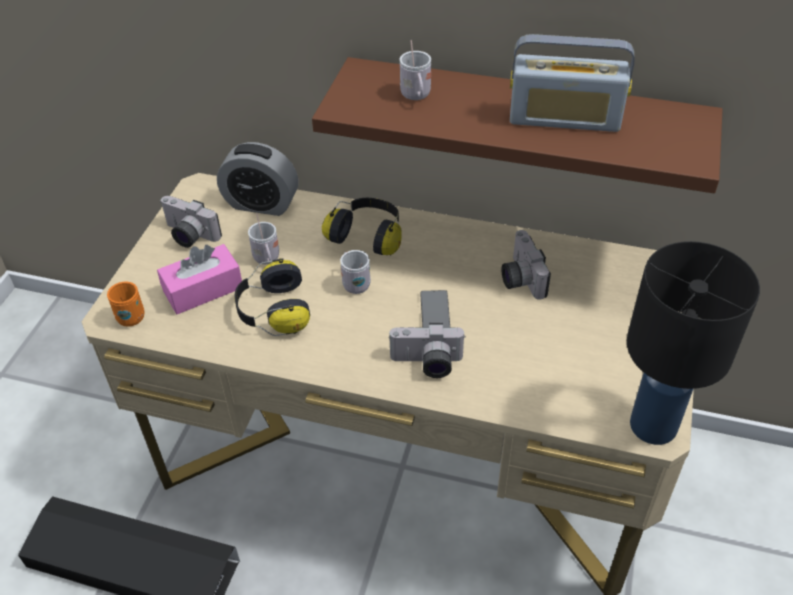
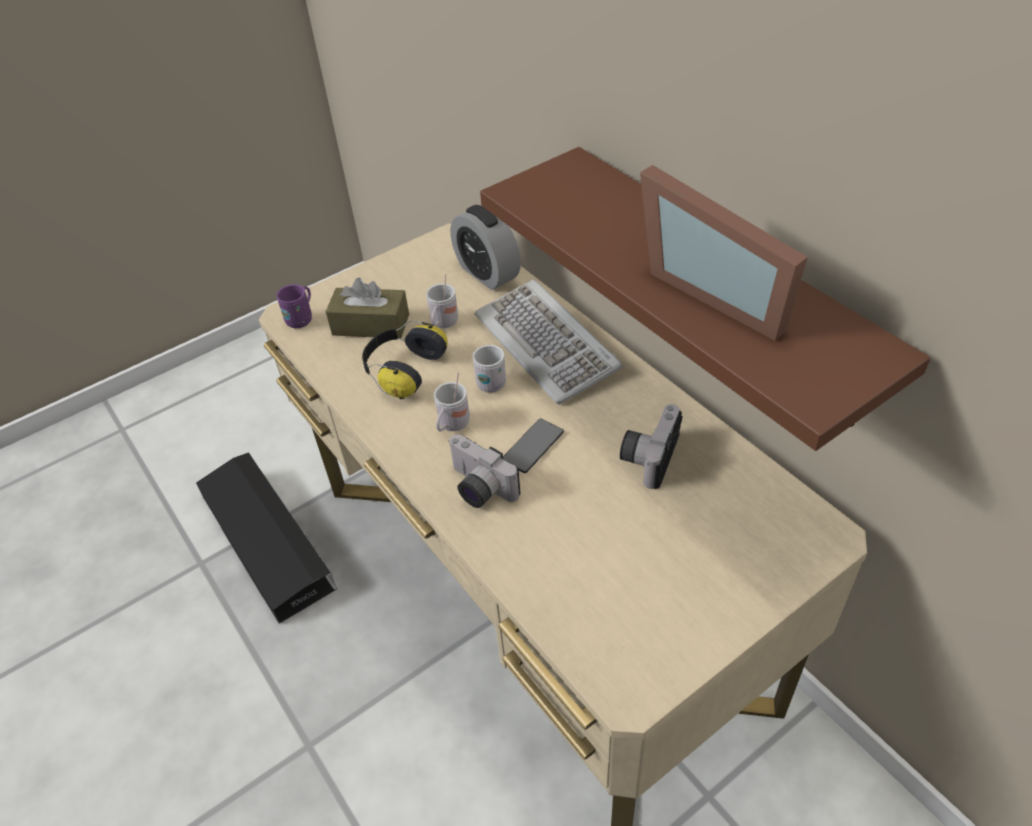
camera: 40 degrees right, 0 degrees up
(131, 315) = (302, 319): orange mug -> purple mug
(188, 236) = (404, 274): camera -> none
(203, 289) = (371, 325): pink tissue box -> brown tissue box
(368, 236) = (547, 344): headphones -> keyboard
(416, 97) = (594, 207): white mug -> white mug (452, 426)
(564, 119) = (719, 290): radio -> picture frame
(653, 424) = (631, 681): black table lamp -> none

